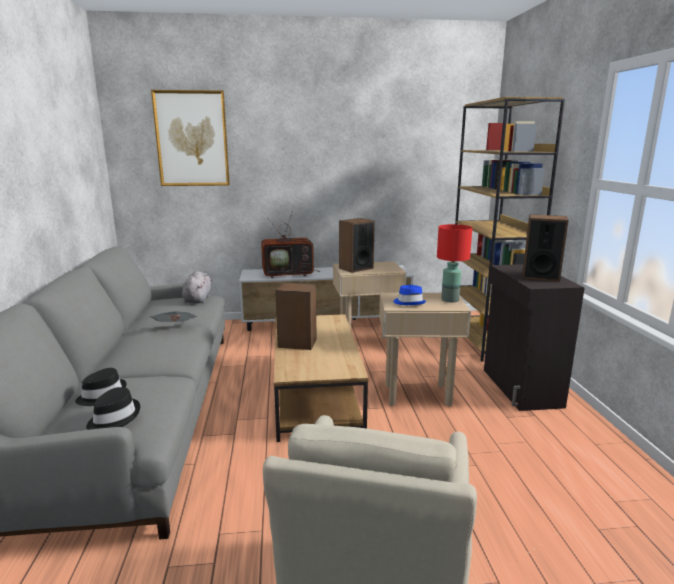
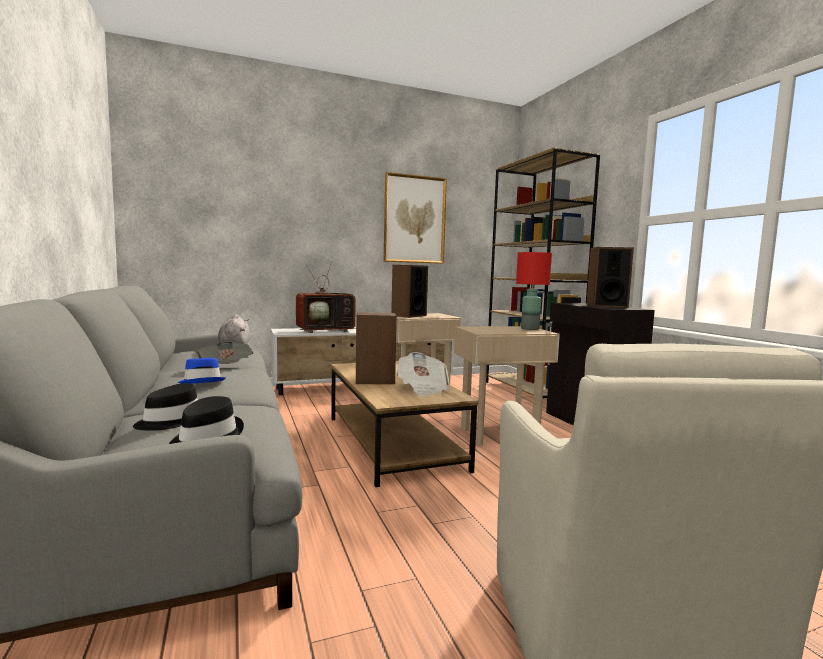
camera: 15 degrees left, 10 degrees down
(192, 139) = (220, 182): picture -> picture (414, 219)
(330, 358) = (422, 389): none -> newspaper
(409, 302) = (494, 330): blue hat -> blue hat (202, 381)

